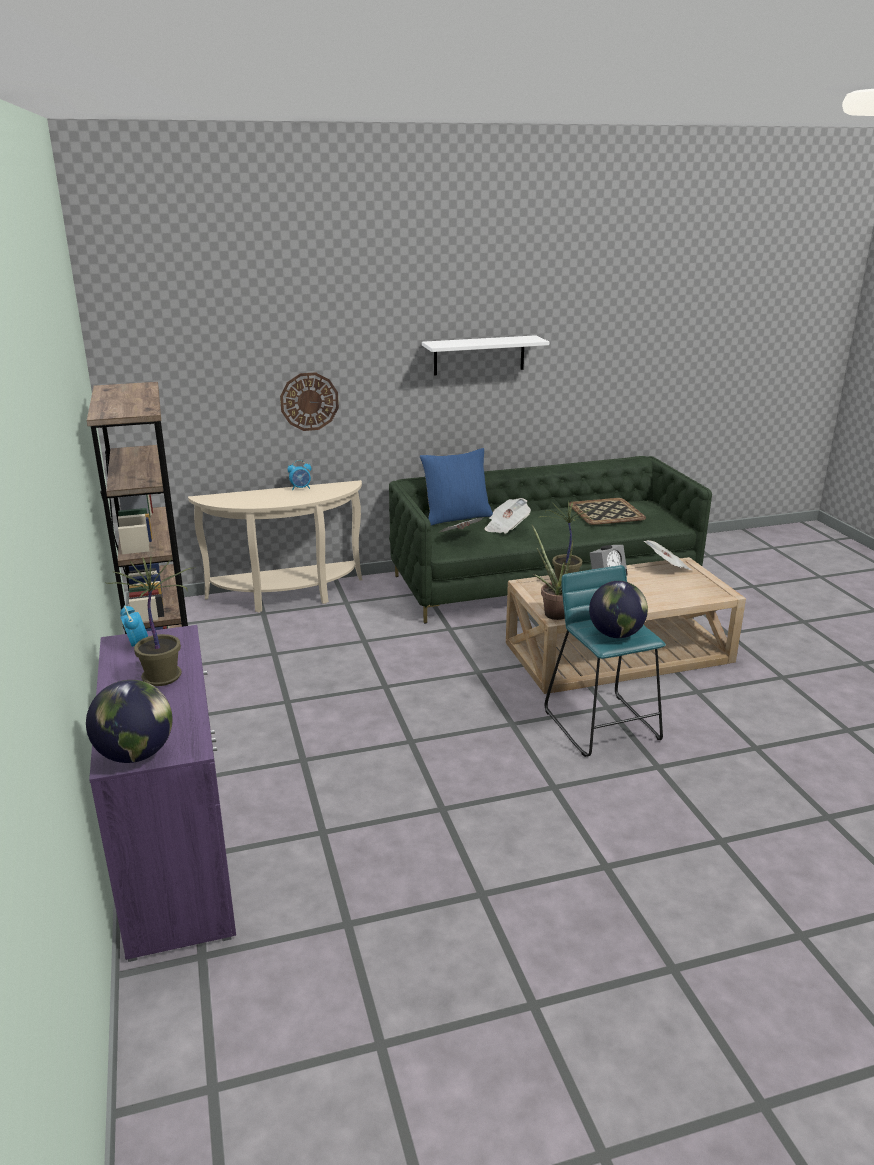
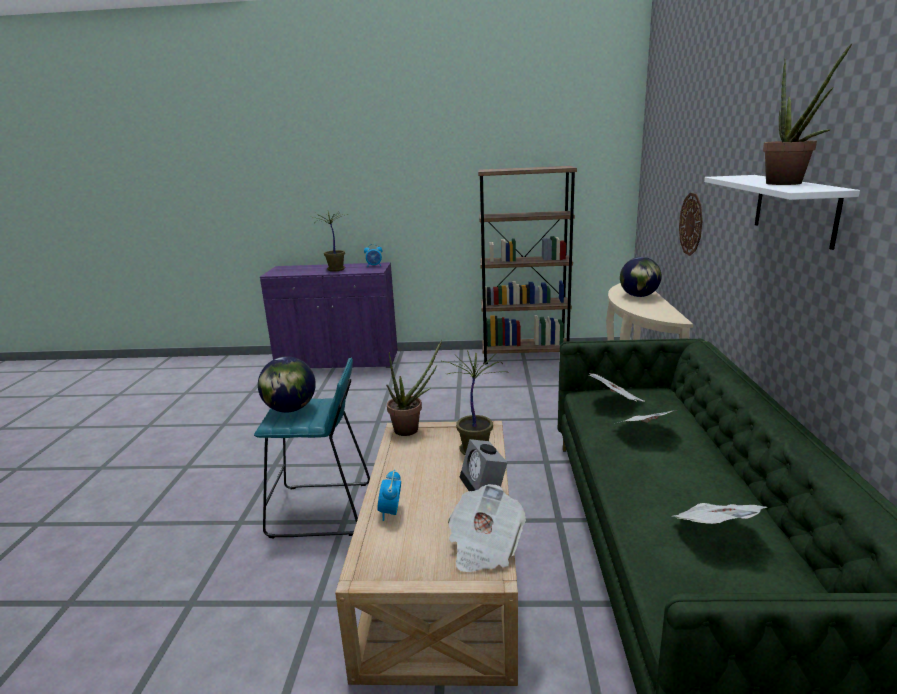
camera: 110 degrees right, 5 degrees down
(135, 755) = (281, 269): globe -> globe (639, 296)
(301, 488) = (662, 304): alarm clock -> alarm clock (391, 512)
(456, 517) = (687, 408): blue pillow -> none
(503, 339) = (788, 184): none -> potted plant
(606, 512) = (714, 530): tray -> newspaper

